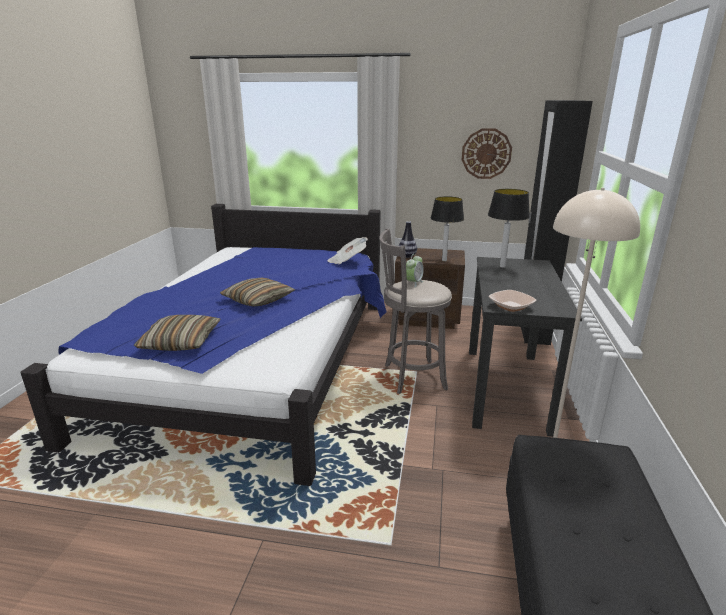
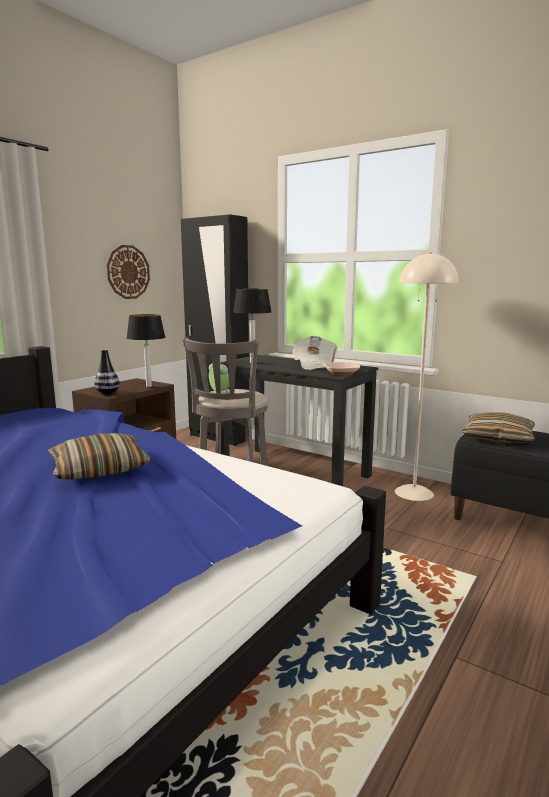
camera: 65 degrees left, 10 degrees down
(181, 342) = (177, 533): pillow -> pillow (498, 438)
(347, 261) = (62, 413): newspaper -> newspaper (313, 365)

